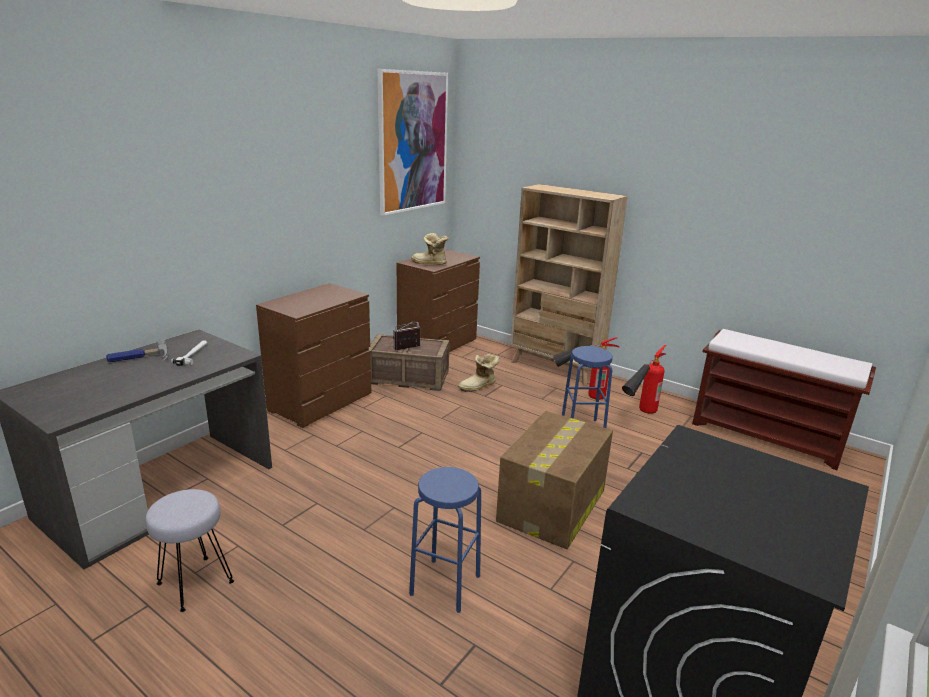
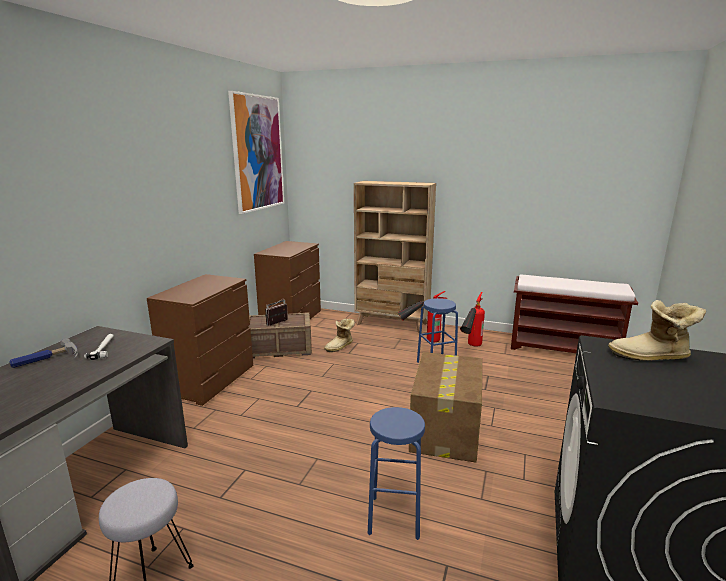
camera: 15 degrees left, 5 degrees down
(429, 264) = (282, 252): boot -> boot (651, 357)

